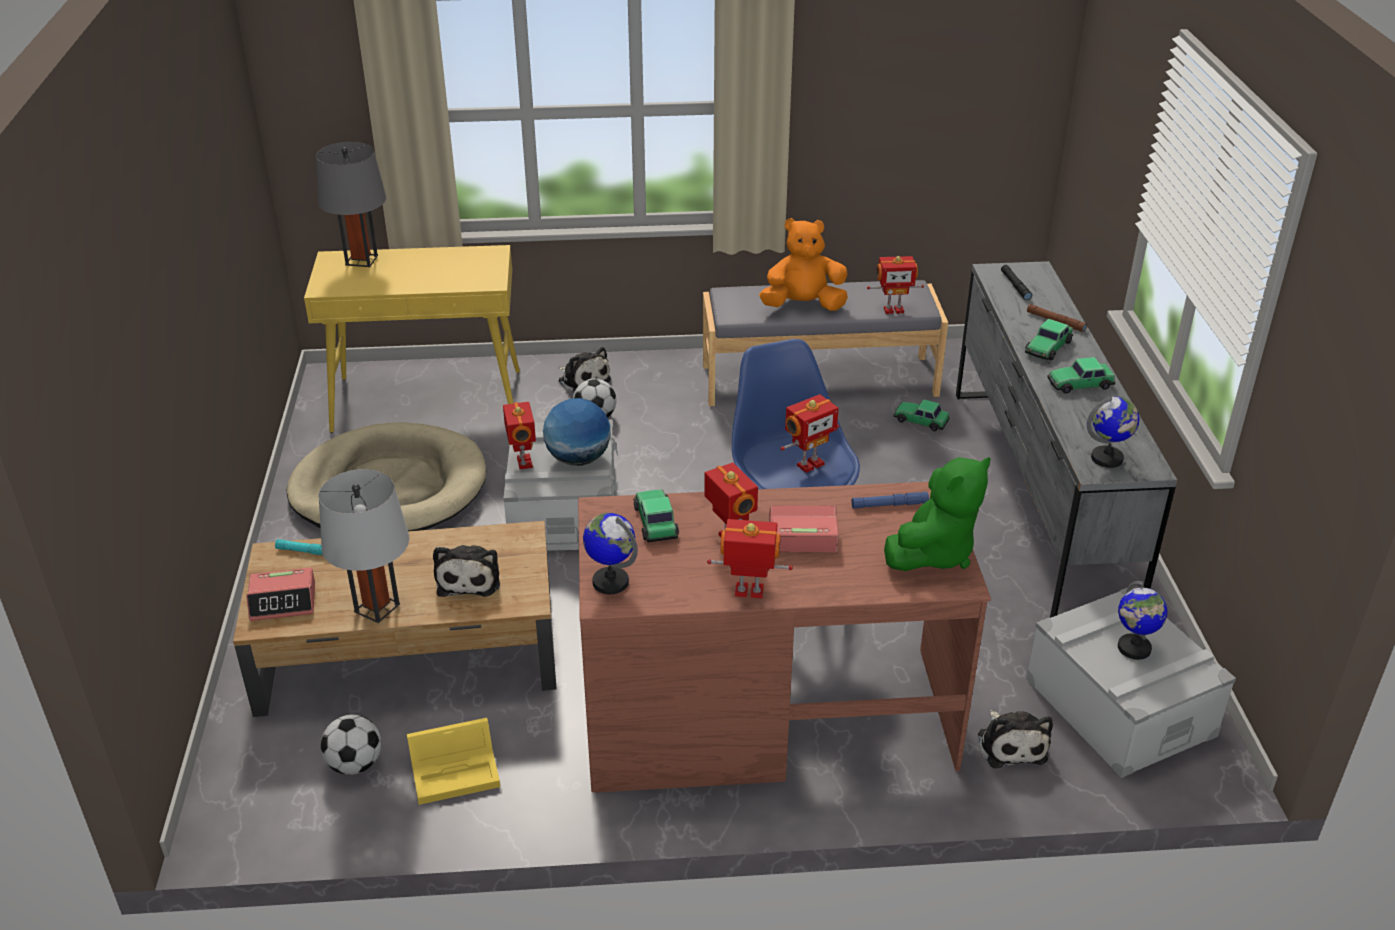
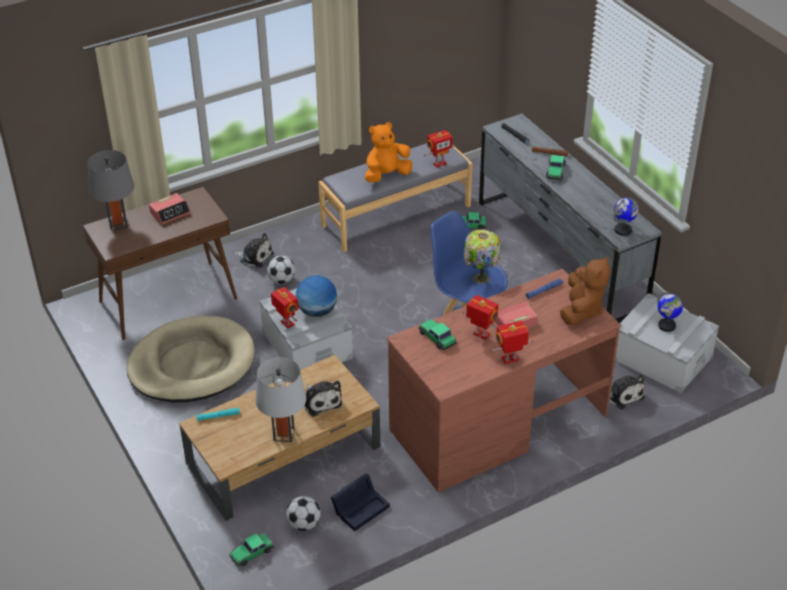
camera: 25 degrees left, 5 degrees up
(283, 601) = (228, 449): alarm clock -> alarm clock (170, 213)
(428, 401) = (169, 300): yellow console table -> brown console table
(457, 771) = (361, 507): yellow storage box -> black storage box
(610, 582) = (440, 377): globe -> none
(809, 464) = (480, 279): toy robot -> table lamp
(934, 553) = (581, 310): green plush toy -> brown plush toy
(1079, 384) = (584, 189): toy car -> toy car (251, 553)

